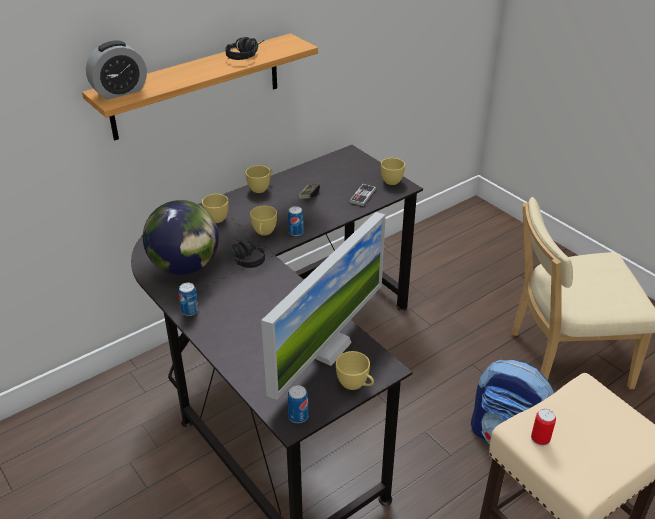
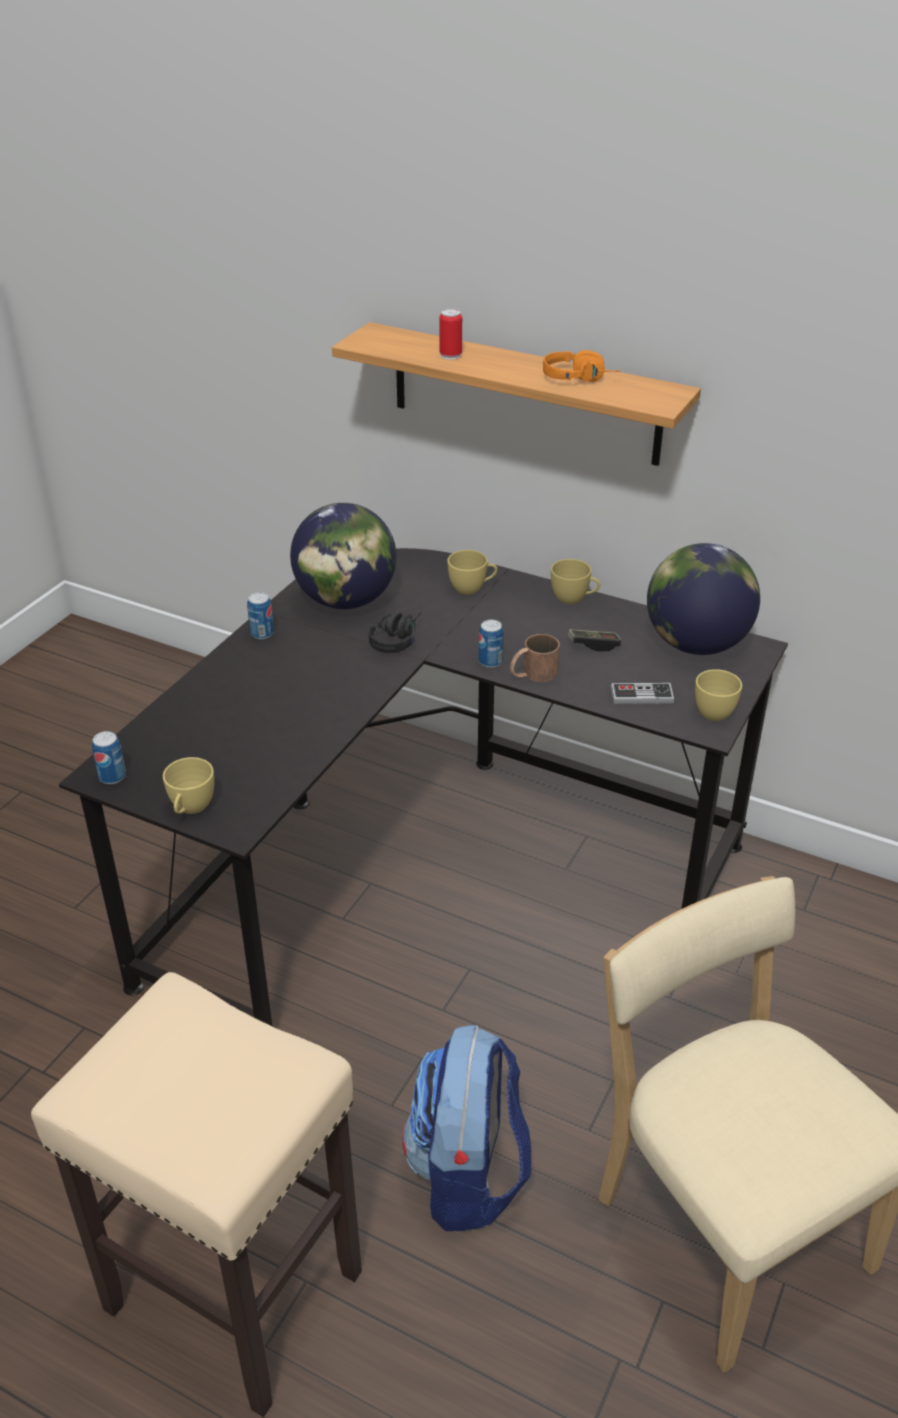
camera: 65 degrees right, 0 degrees up
(120, 92) = (387, 339): alarm clock -> none
(246, 55) = (580, 378): black headphones -> orange headphones
(264, 233) = (465, 635): yellow cup -> none
(318, 222) = (532, 674): none -> brown mug
(326, 347) = (252, 763): monitor -> none
(333, 167) = (696, 644): none -> globe
(540, 439) = (158, 1024): can -> can (450, 355)

